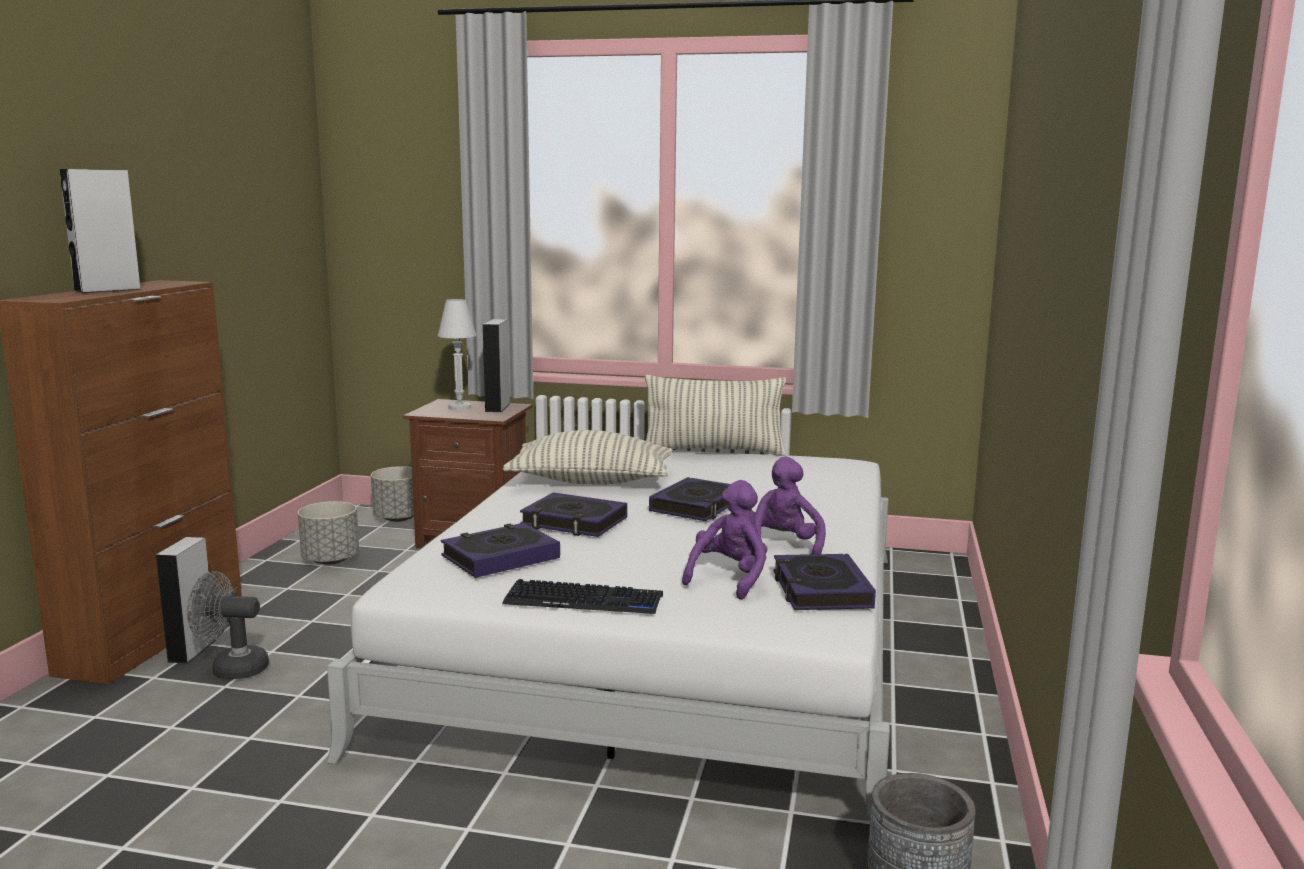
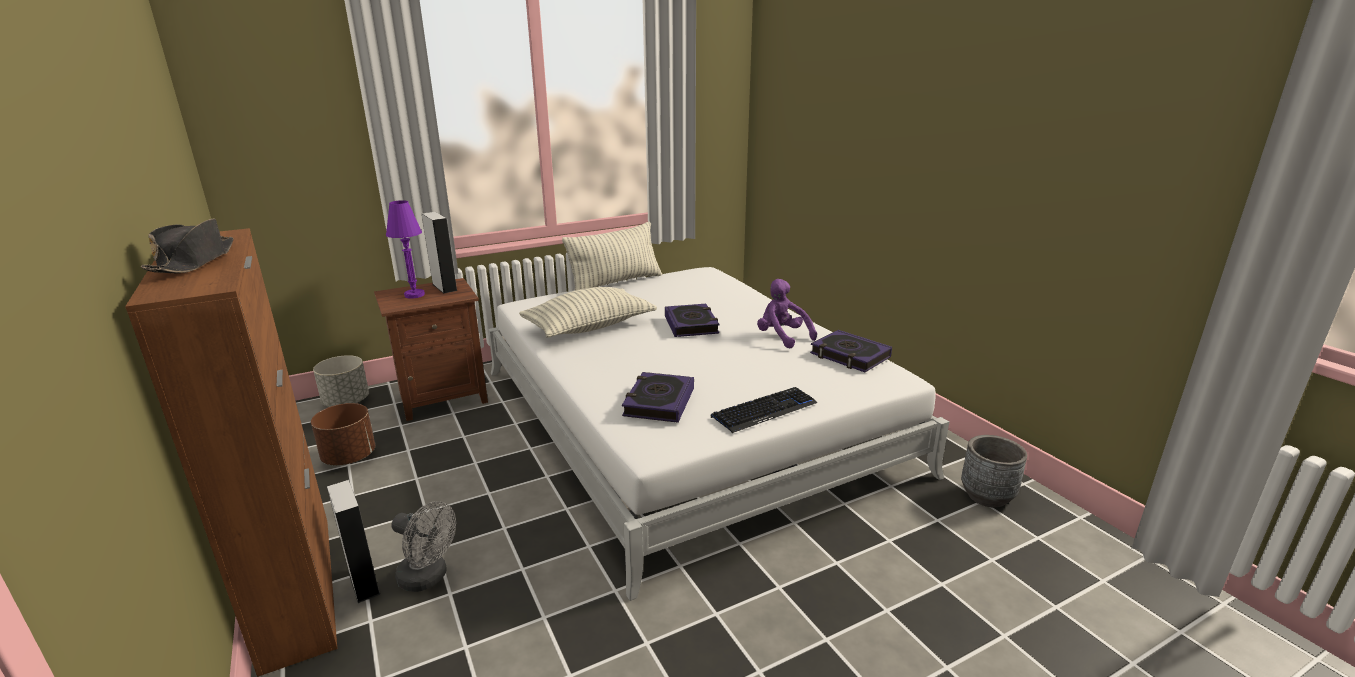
camera: 40 degrees left, 10 degrees up
(107, 290) = (194, 262): grey speaker -> black hat
(231, 668) = (428, 578): grey fan -> grey fan turned 120 degrees counterclockwise
(331, 560) = (349, 457): grey planter -> brown planter
(459, 408) = (414, 295): white table lamp -> purple table lamp
(574, 522) = (649, 360): book -> none
(729, 579) = (799, 366): purple plush toy -> none

